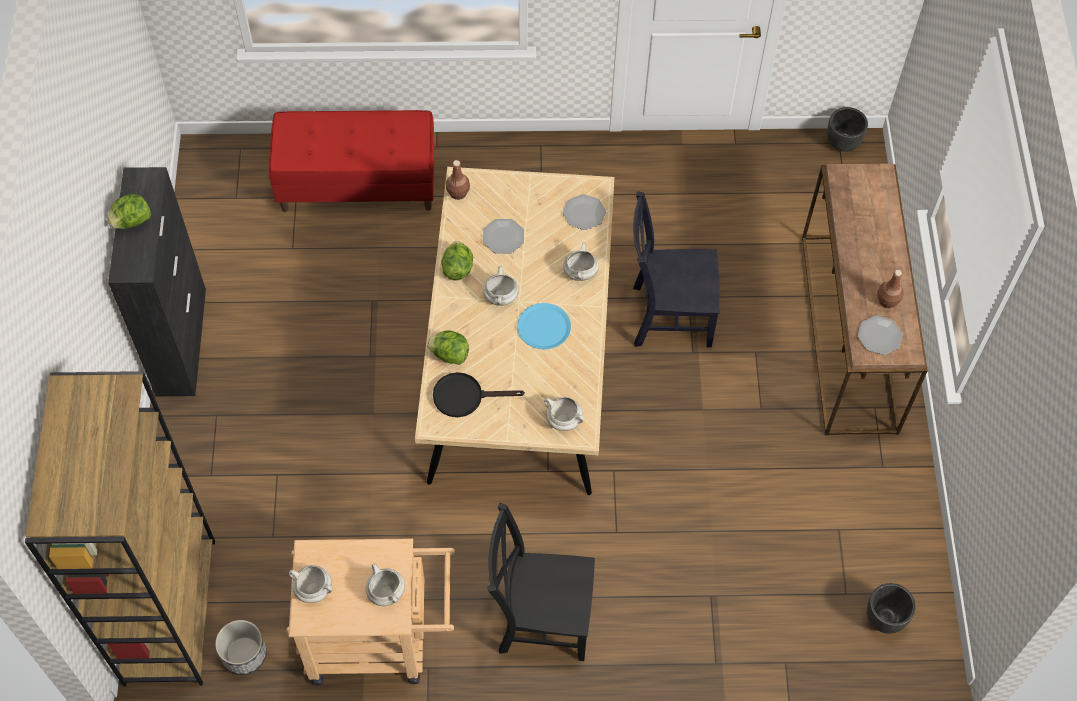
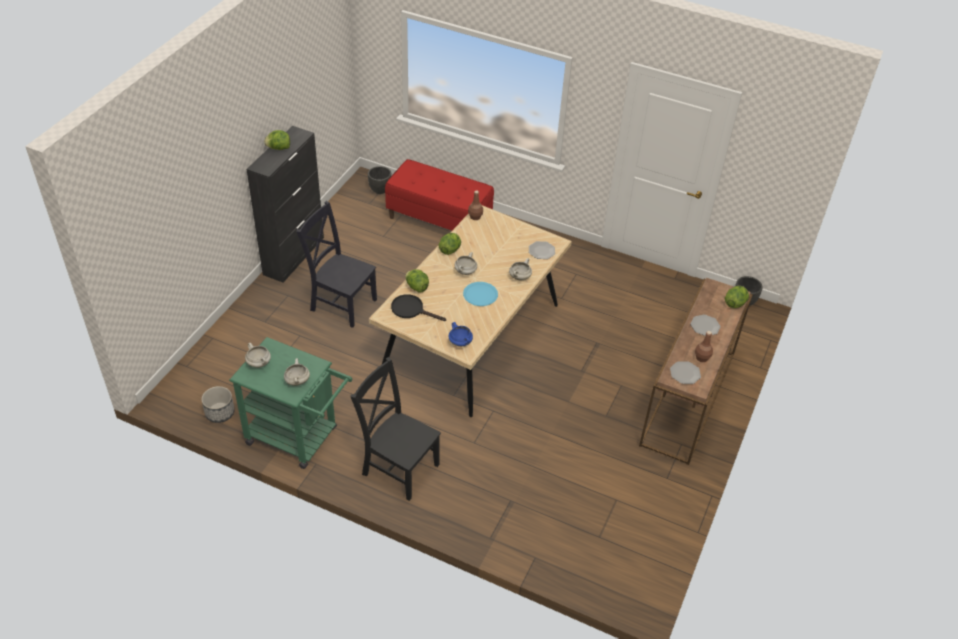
camera: 25 degrees right, 15 degrees down
(169, 610) = (196, 375): brown bookcase -> none
(380, 640) = (298, 438): beige cart -> green cart
(503, 237) = (486, 245): plate -> plate (705, 326)
(564, 420) = (461, 343): white cooking pot -> blue cooking pot
(667, 315) = (577, 346): black chair -> black chair (341, 303)
(884, 191) = (735, 303): none -> lettuce
(885, 619) = (616, 562): black planter -> black planter (380, 190)

